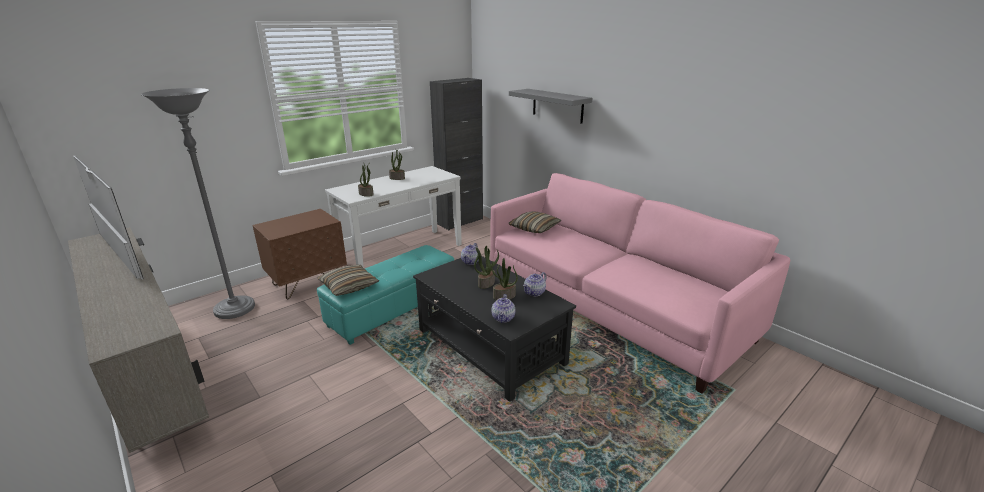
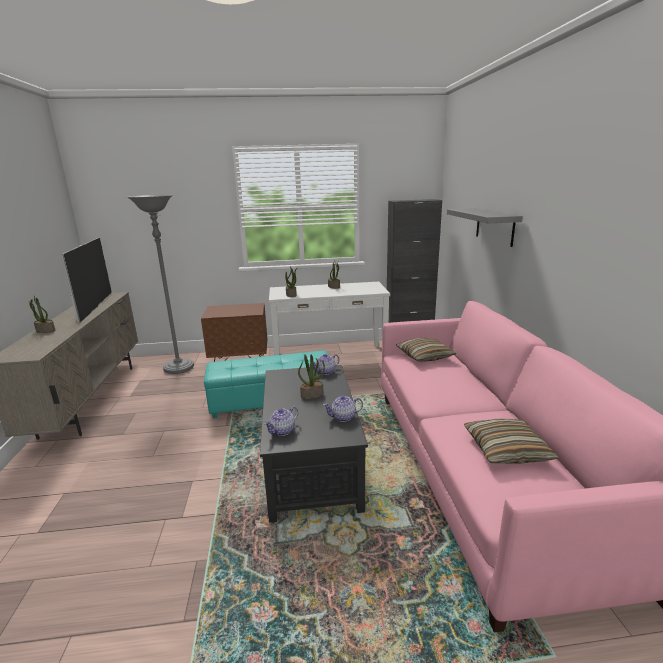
camera: 35 degrees right, 5 degrees down
(349, 286) = (226, 367): pillow -> pillow (506, 450)
(504, 296) = (310, 411): potted plant -> potted plant (45, 331)

